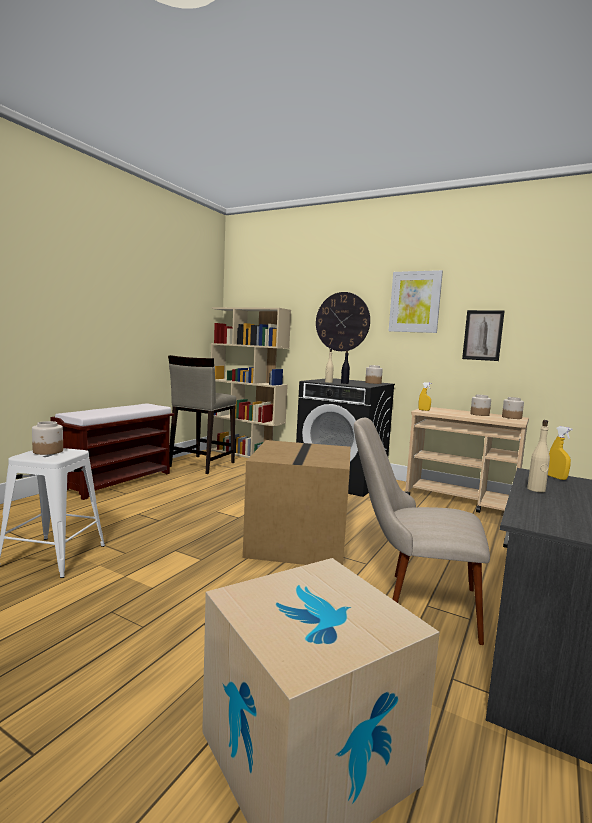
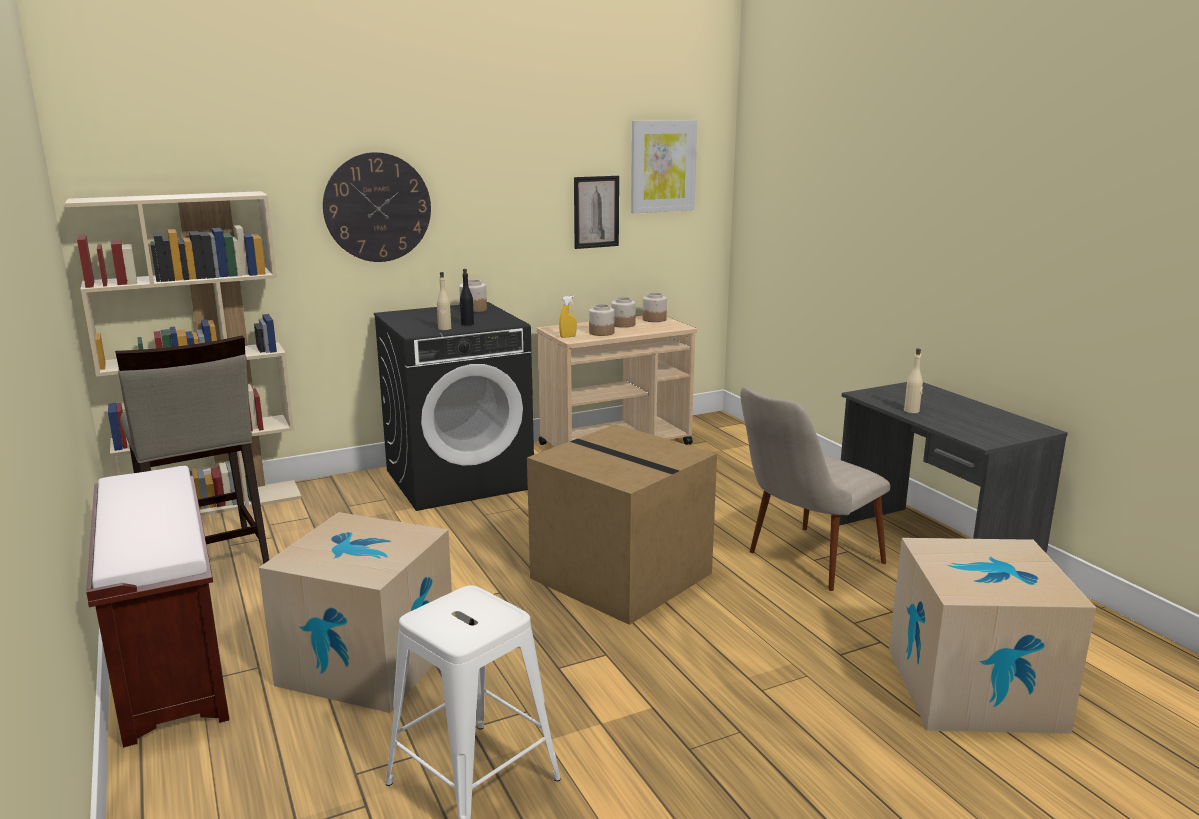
camera: 55 degrees left, 10 degrees up
(48, 451) = (447, 616): jar -> jar (602, 333)
(145, 509) = (368, 662): none -> cardboard box
(415, 302) = (499, 167): picture -> picture (663, 166)
(556, 478) = (882, 392): yellow spray bottle -> none

